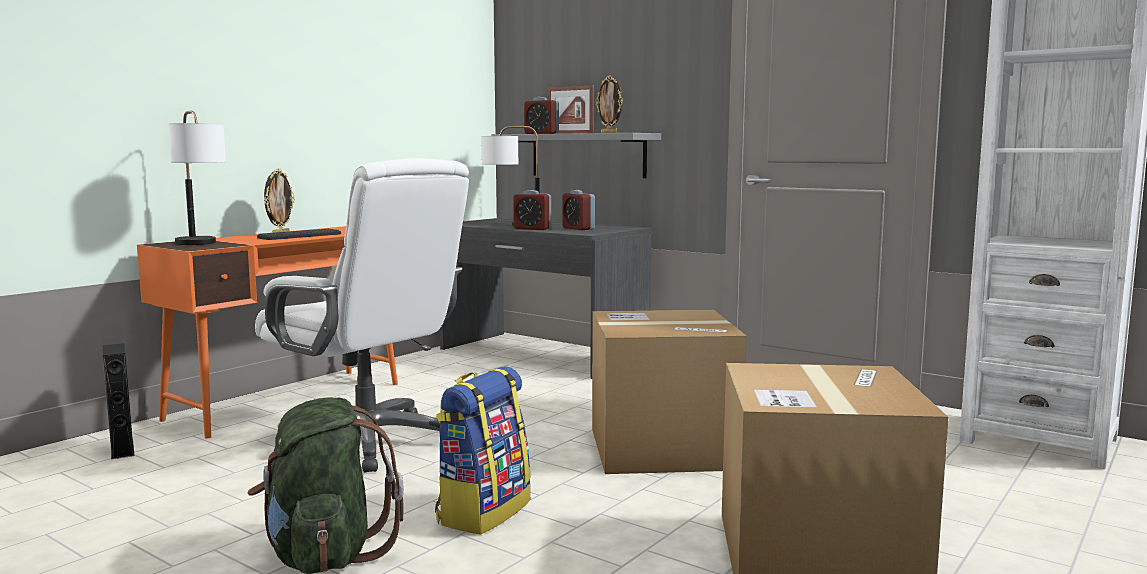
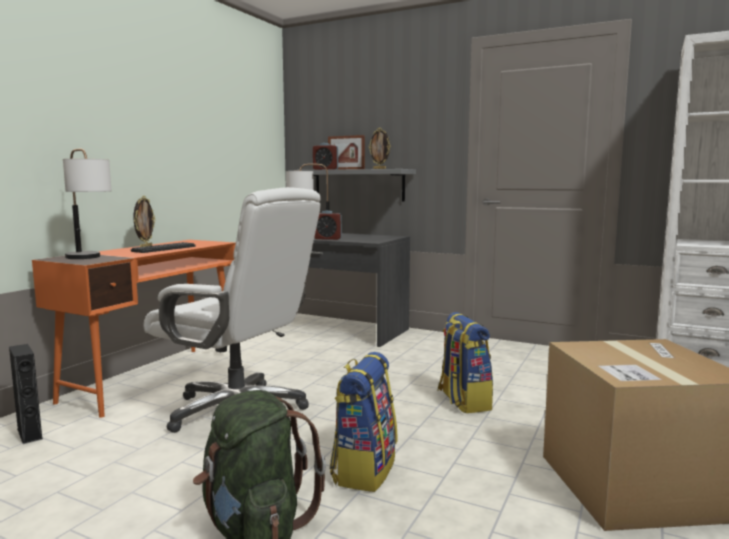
camera: 10 degrees left, 0 degrees up
(578, 228) = (360, 238): alarm clock -> none
(662, 448) = (463, 401): cardboard box -> backpack

